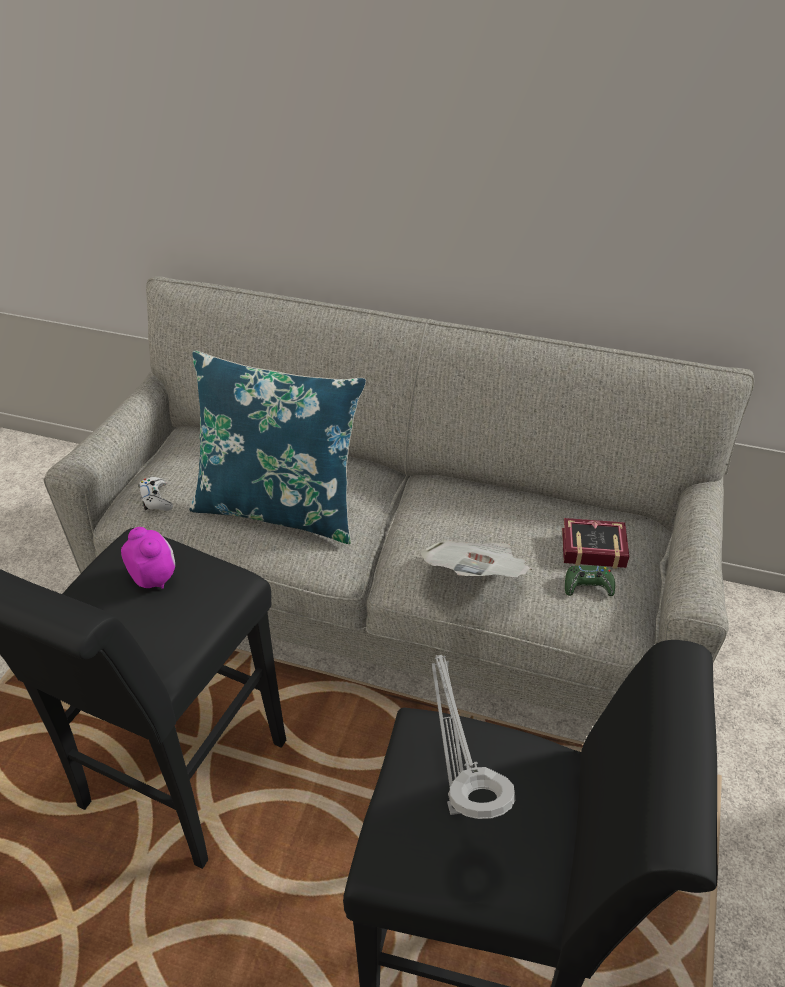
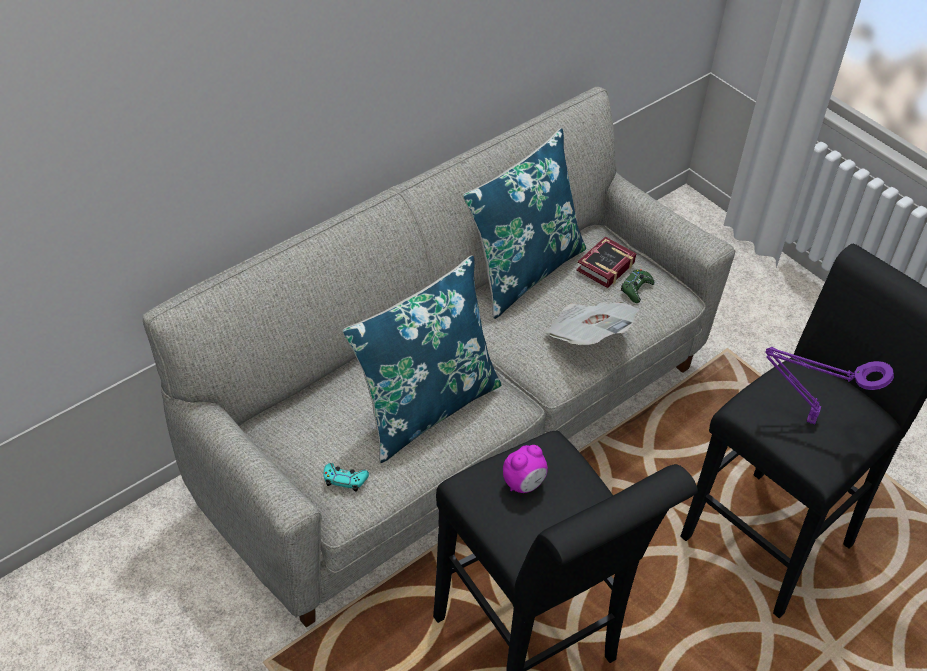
camera: 60 degrees left, 5 degrees up
(154, 577) = (523, 484): alarm clock -> alarm clock turned 150 degrees clockwise
(156, 499) = (345, 479): white game controller -> turquoise game controller
(455, 802) = (807, 419): grey table lamp -> purple table lamp
(523, 496) = (522, 271): none -> blue pillow

